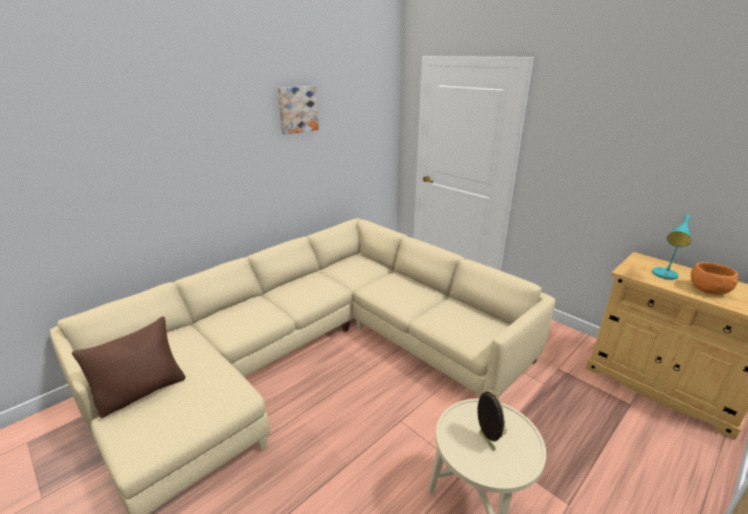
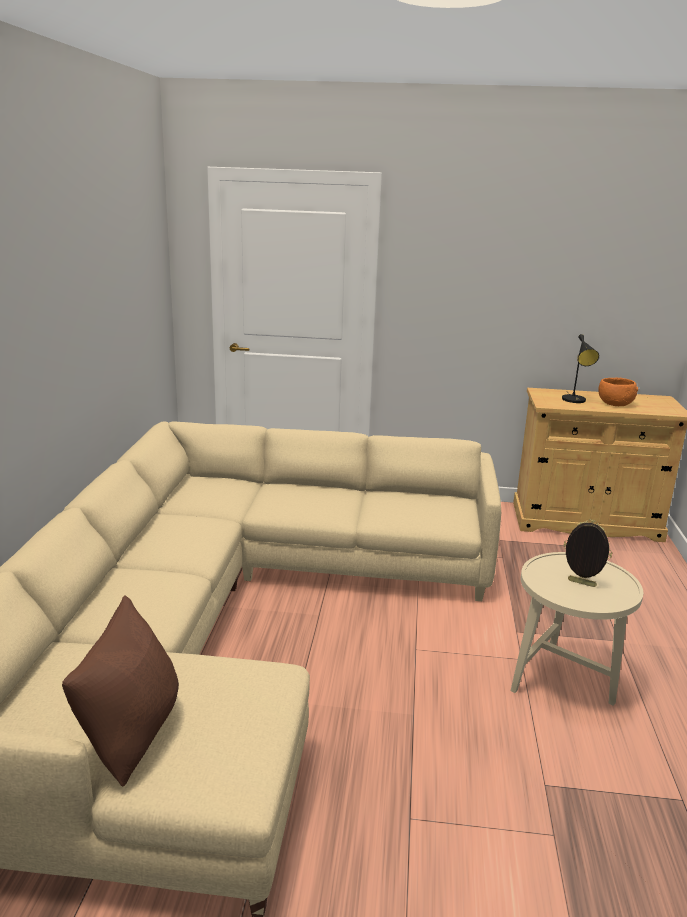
camera: 40 degrees left, 5 degrees down
(297, 109) = (84, 248): picture -> none
(665, 276) = (575, 401): turquoise table lamp -> black table lamp

